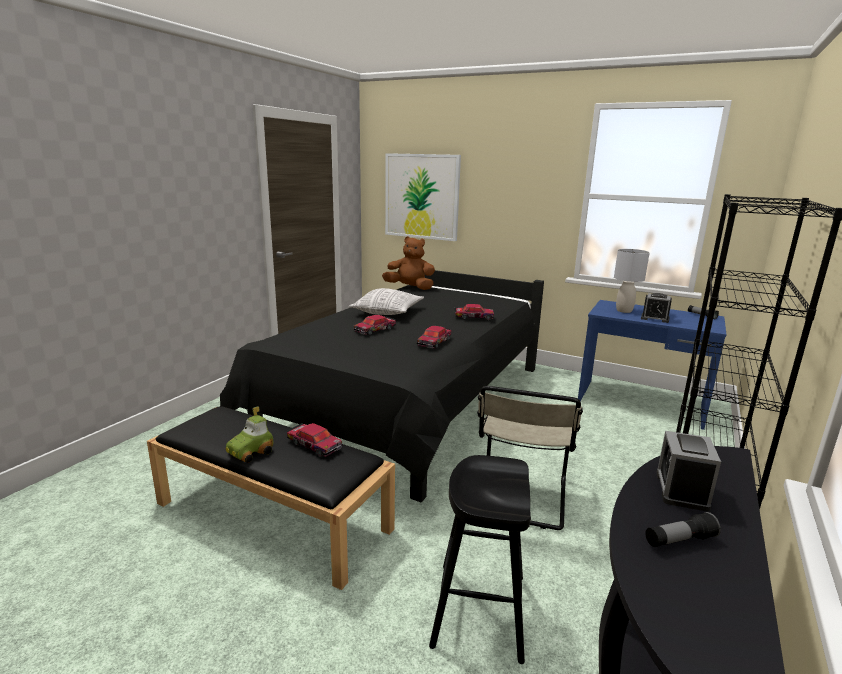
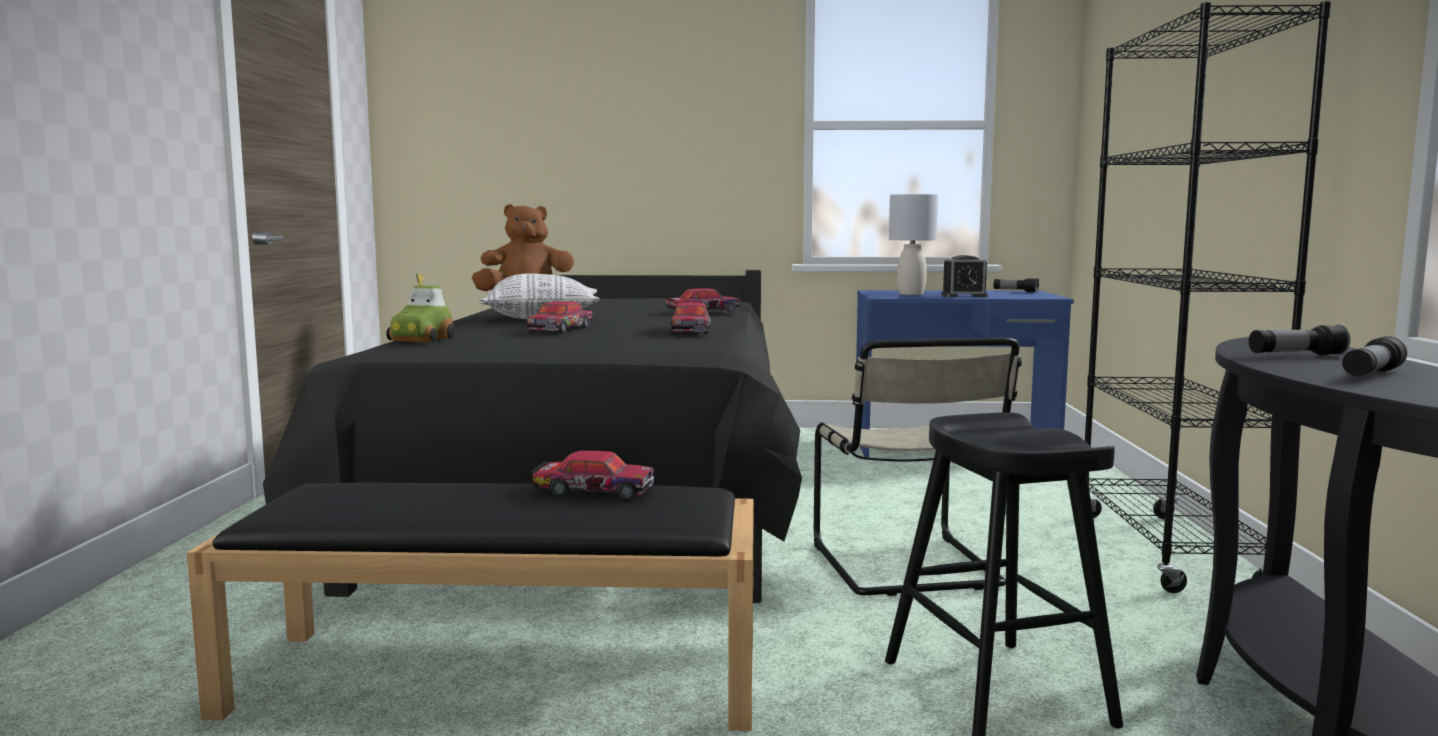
camera: 25 degrees left, 10 degrees down
(250, 453) = (482, 515): toy car -> toy car (422, 340)
(421, 196) = (507, 143): picture -> none
(681, 490) = (1296, 355): alarm clock -> flashlight

